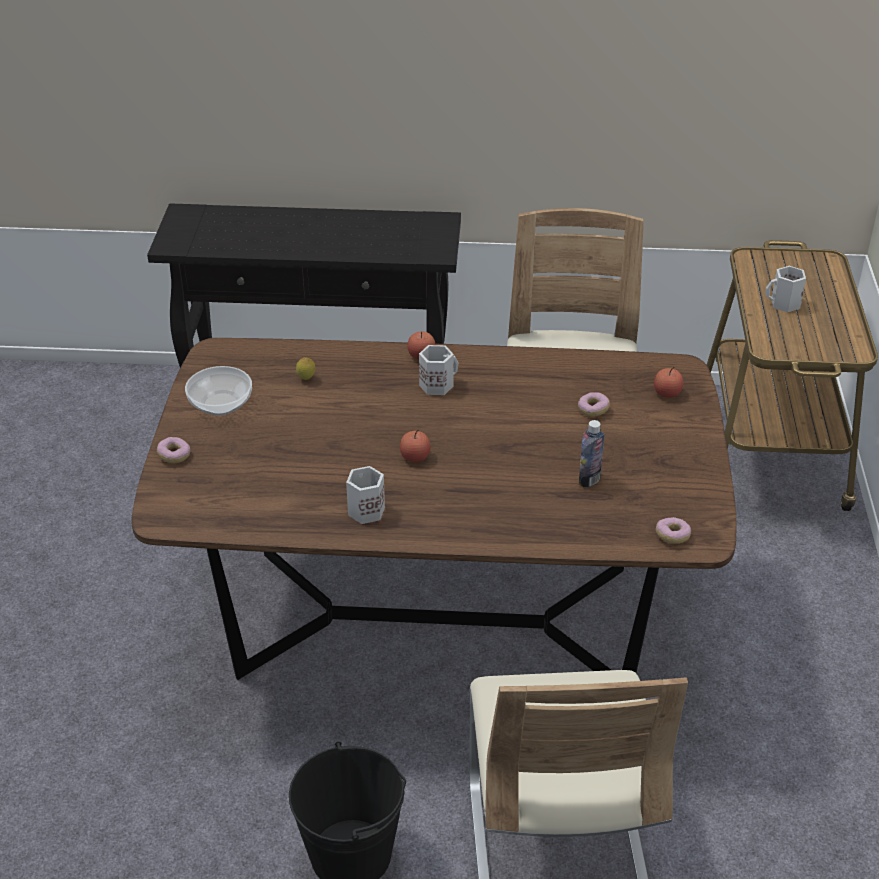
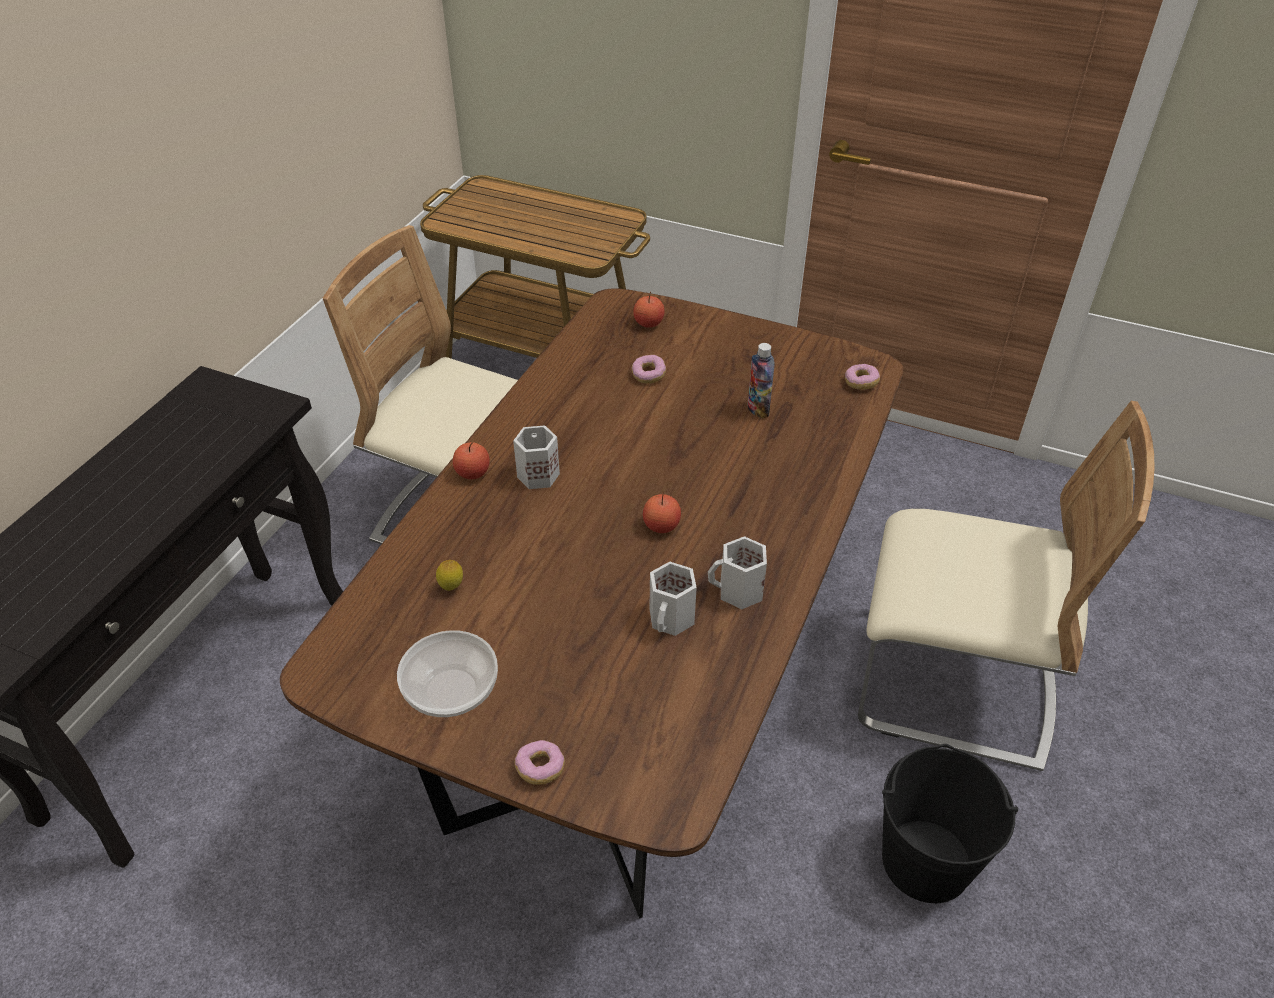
camera: 70 degrees left, 5 degrees up
(784, 304) = (530, 228): white mug -> white mug (672, 619)

